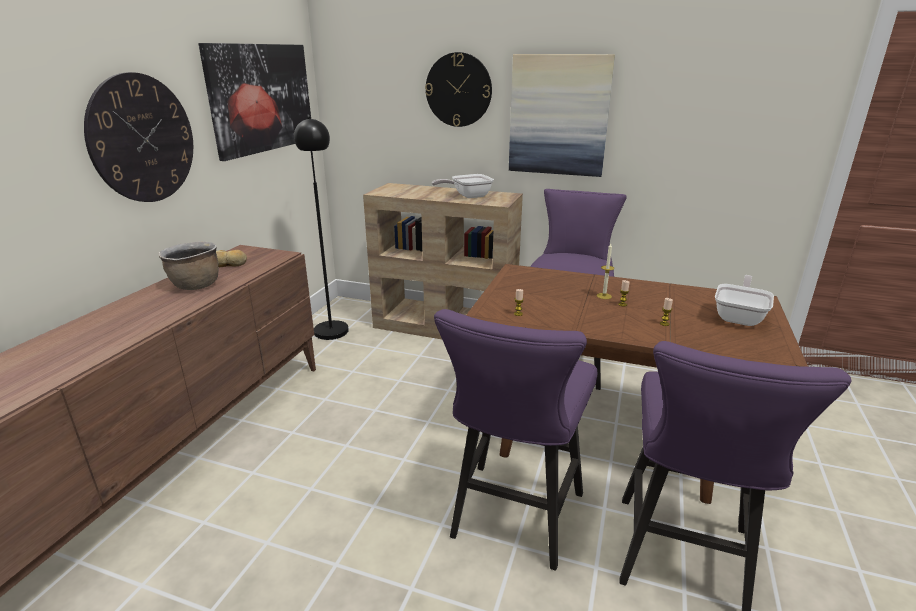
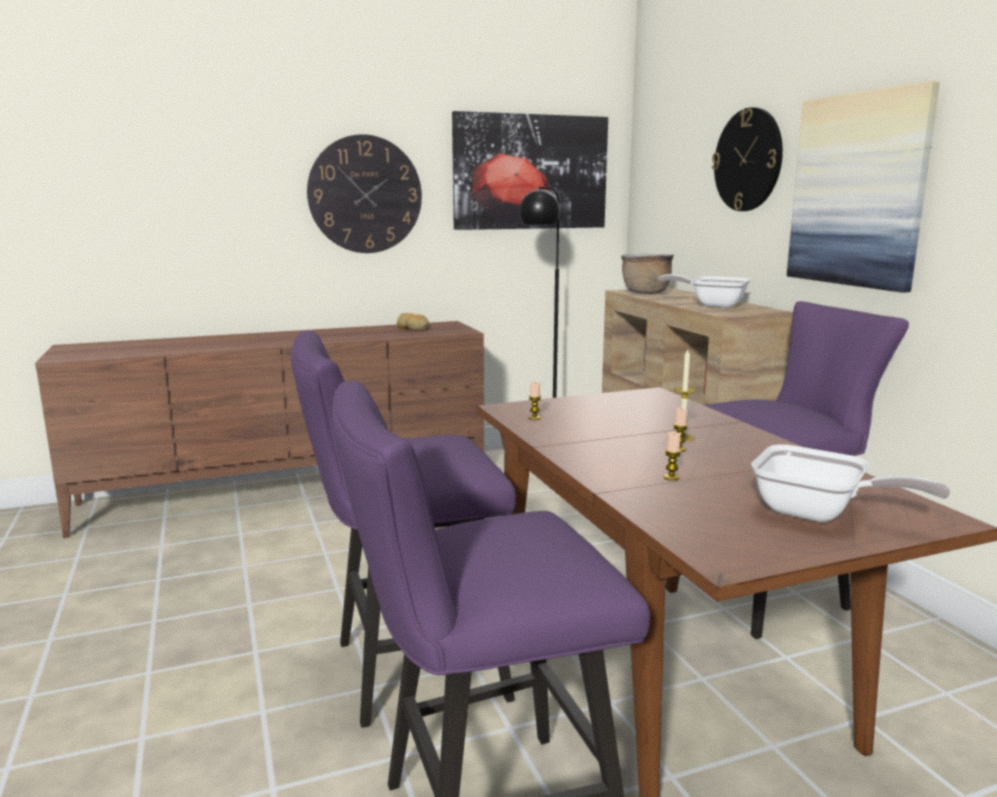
camera: 50 degrees right, 10 degrees down
(195, 285) = (356, 334): brown cooking pot -> brown cooking pot (645, 293)
(739, 316) = (818, 514): frying pan -> frying pan turned 45 degrees clockwise

